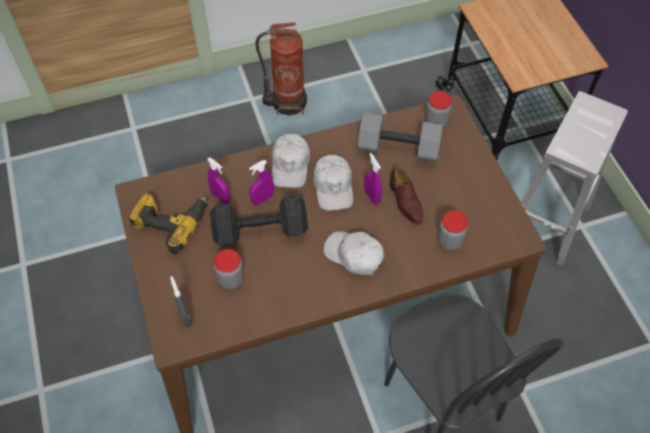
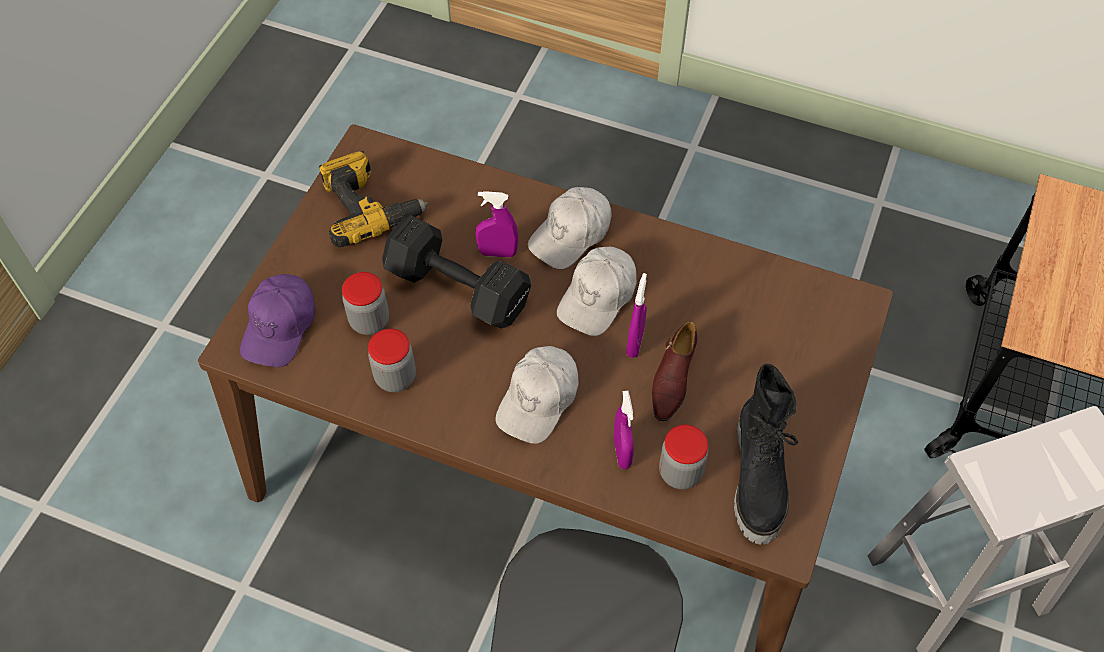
camera: 40 degrees right, 0 degrees up
(185, 316) = (280, 327): grey spray bottle -> purple cap
(221, 197) = (452, 217): purple spray bottle -> purple spray bottle (622, 452)
(287, 102) = (735, 179): fire extinguisher -> none
(354, 255) = (539, 399): white cap -> white cap turned 135 degrees counterclockwise
(397, 149) = (729, 306): grey dumbbell -> none
(436, 122) = (821, 305): jar -> jar (395, 377)
(485, 218) = (759, 479): none -> black boot

